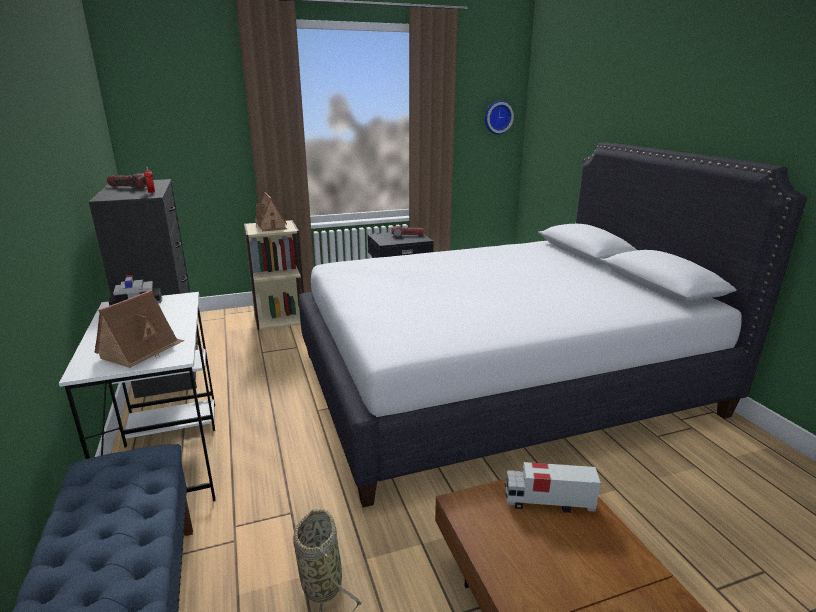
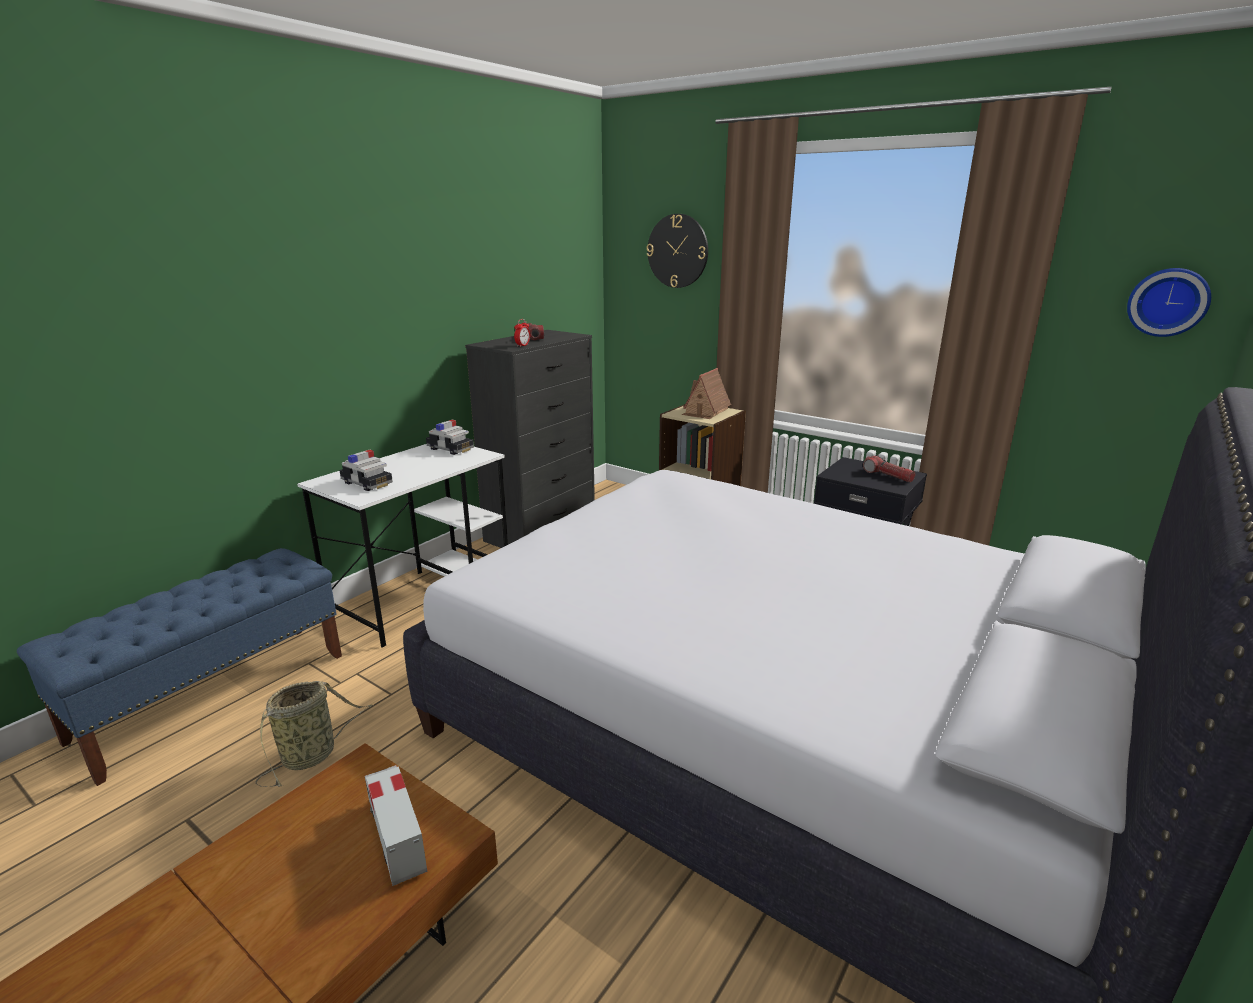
camera: 55 degrees right, 0 degrees up
(141, 350) = (367, 483): toy house -> toy car
(194, 103) = (678, 251): none -> wall clock

